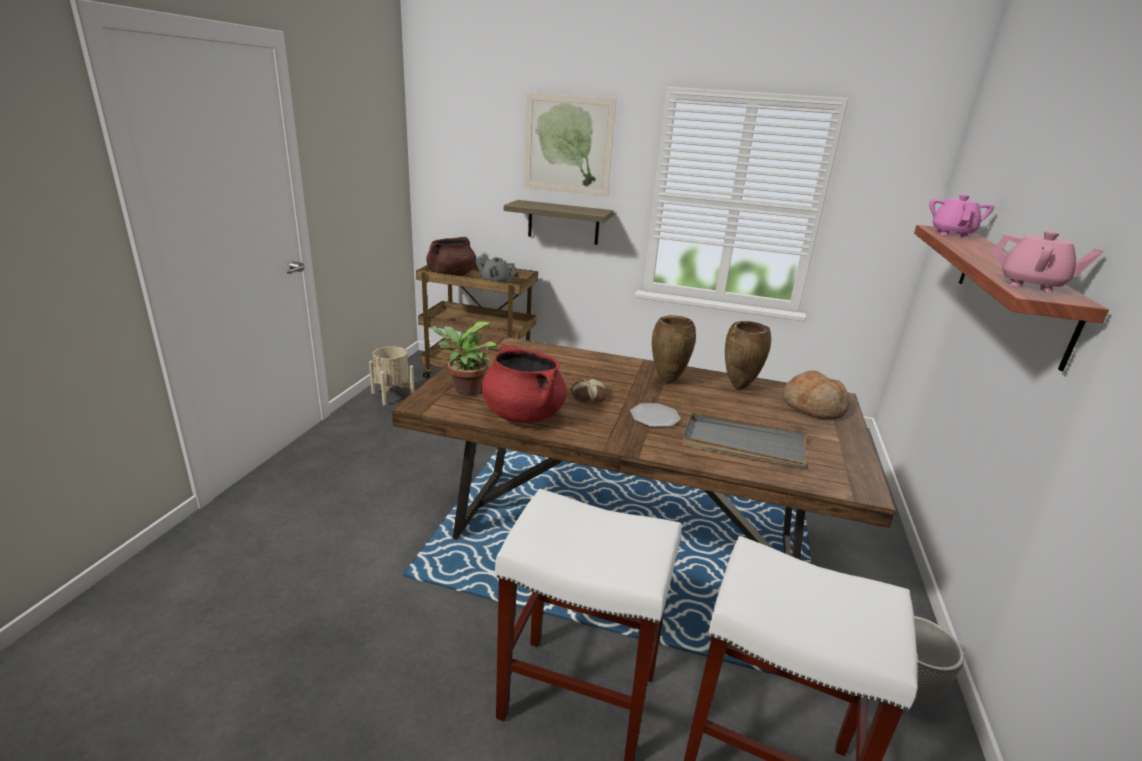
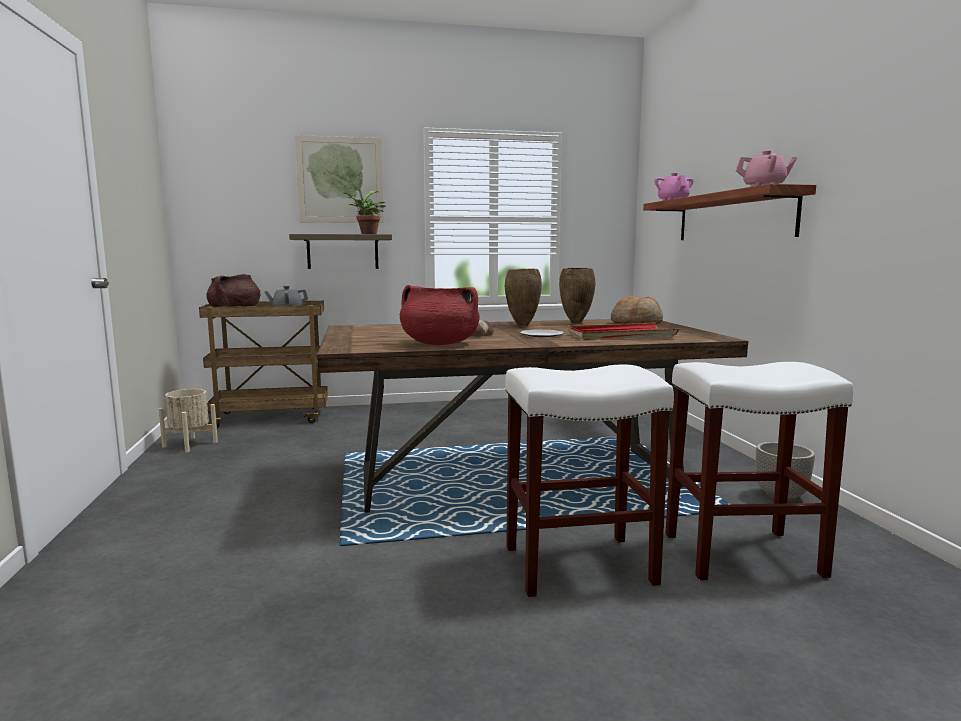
camera: 25 degrees left, 15 degrees down
(464, 390) = (367, 342): potted plant -> potted plant (367, 234)
(743, 444) = (620, 335): grey tray -> red tray

